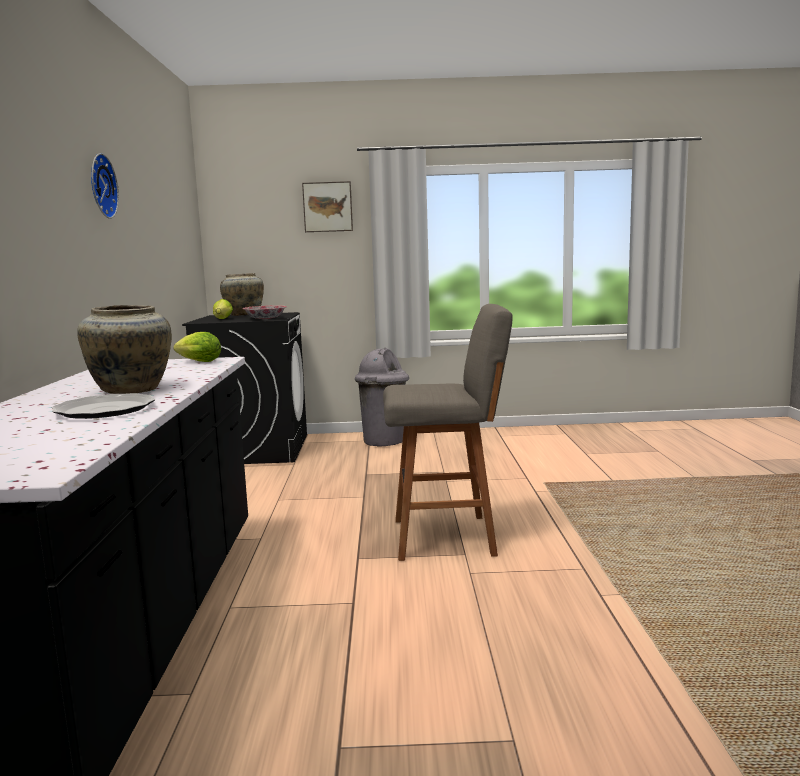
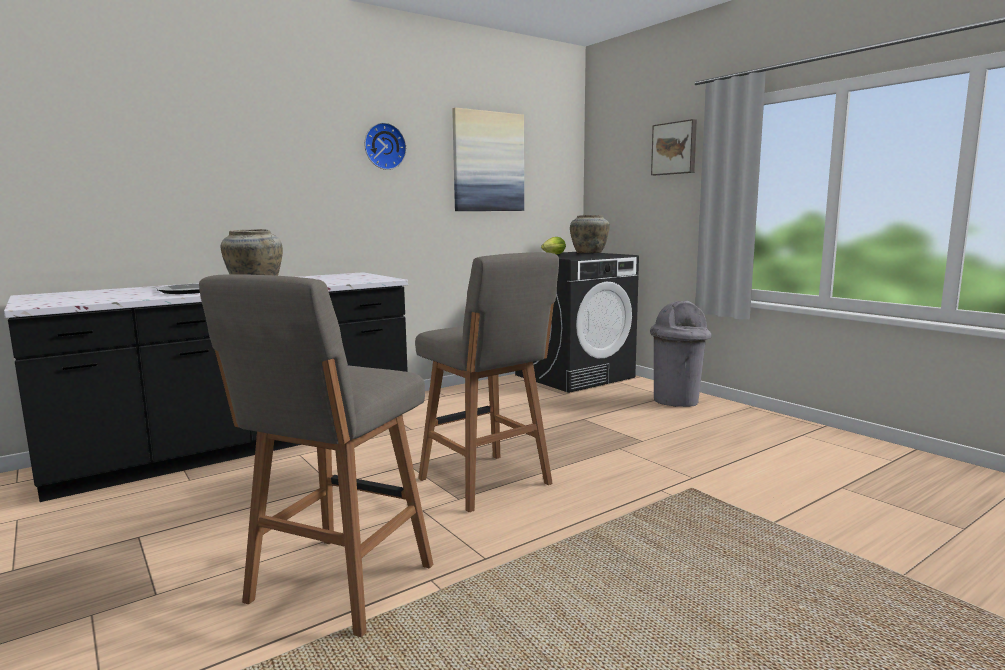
camera: 55 degrees right, 0 degrees up
(158, 212) = (488, 162): none -> picture
(197, 362) = (371, 278): lettuce -> none
(265, 319) = (571, 257): bowl -> none
(580, 635) = (337, 586): none -> grey stool

